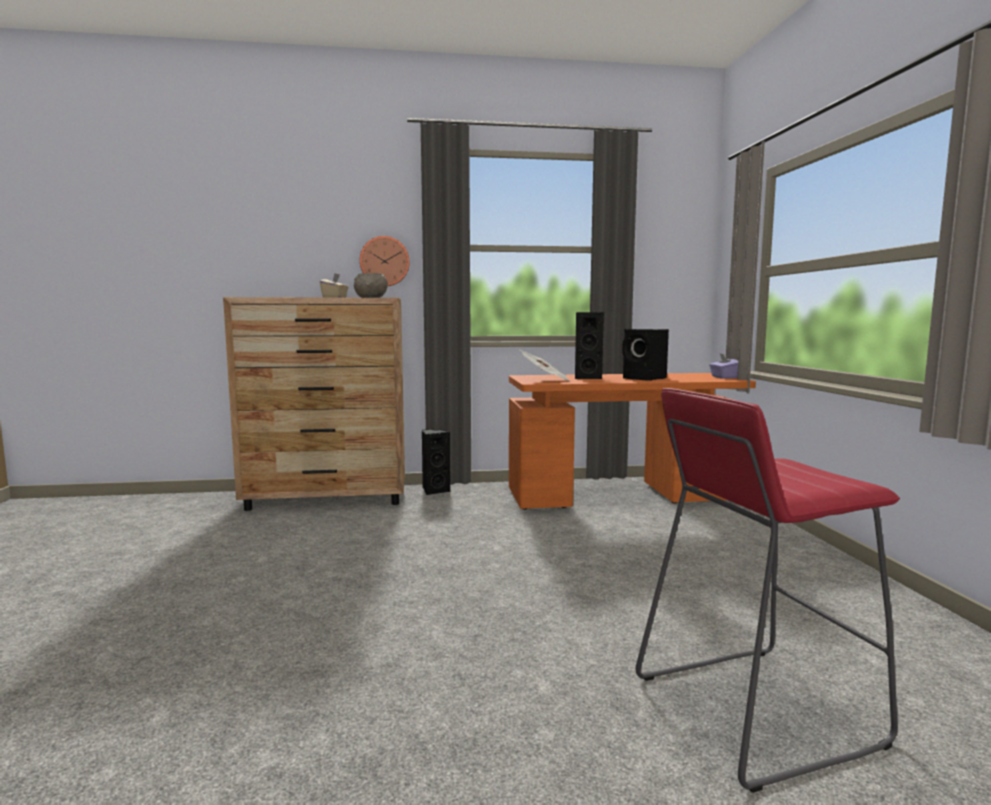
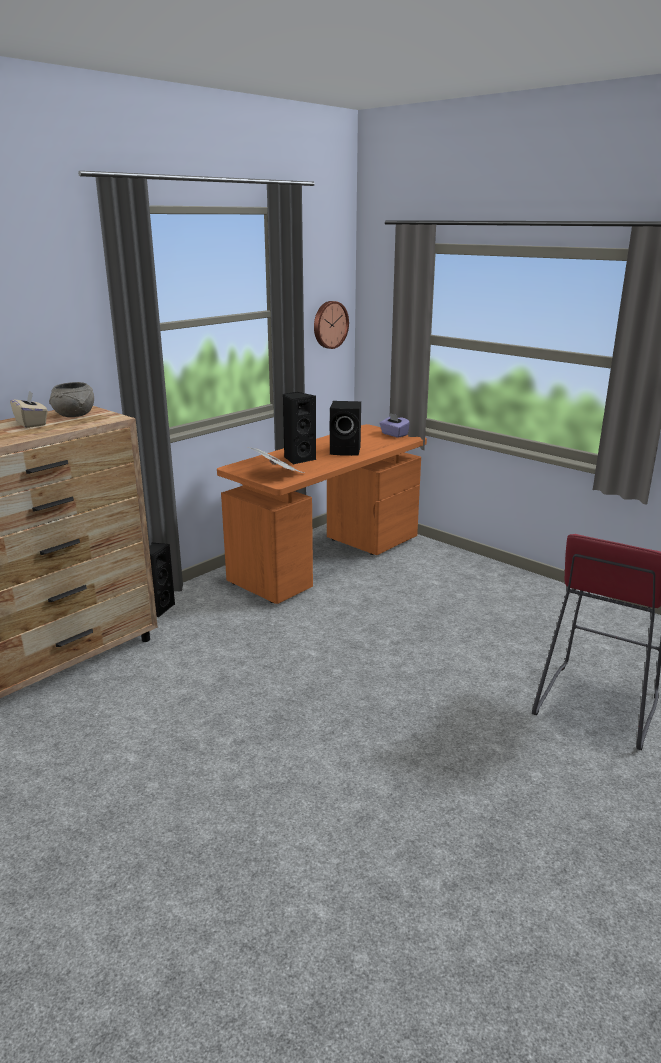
camera: 40 degrees left, 15 degrees up
(385, 261) = (61, 358): wall clock -> wall clock (329, 324)

